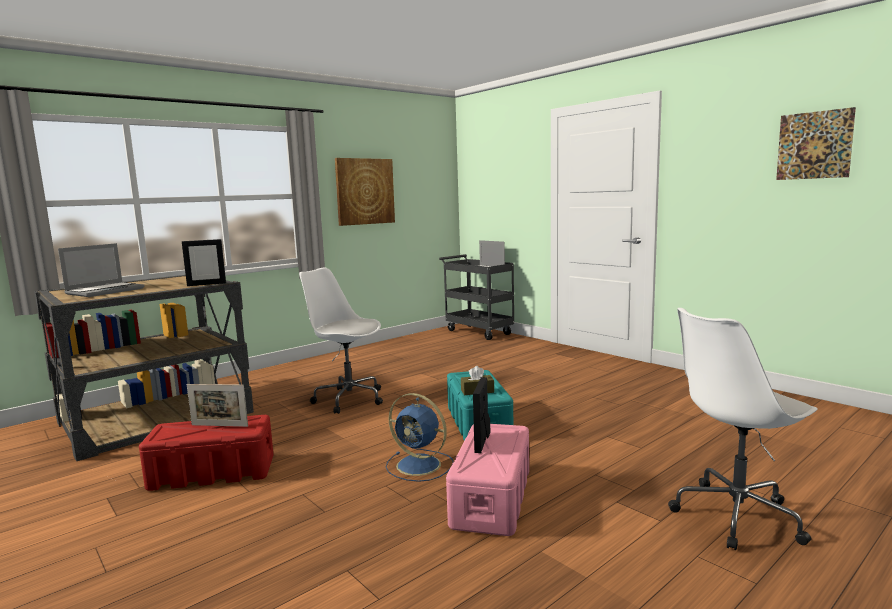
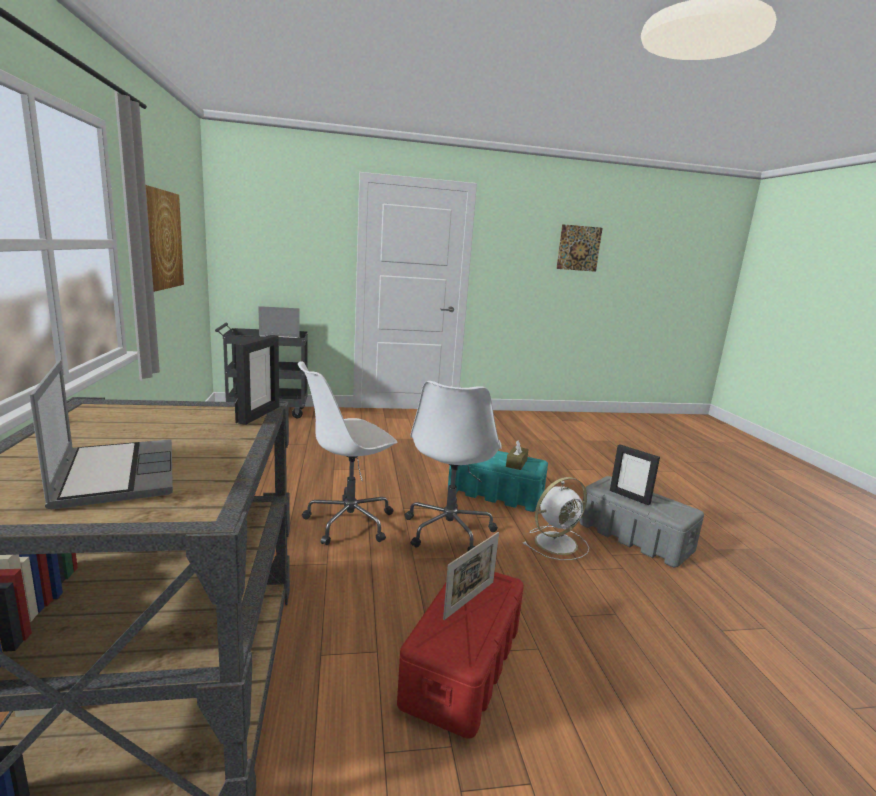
camera: 60 degrees left, 5 degrees up
(420, 465) = (557, 543): blue fan -> white fan
(491, 498) = (635, 537): pink storage box -> grey storage box
(733, 517) = (696, 488): white office chair -> white office chair (448, 532)

